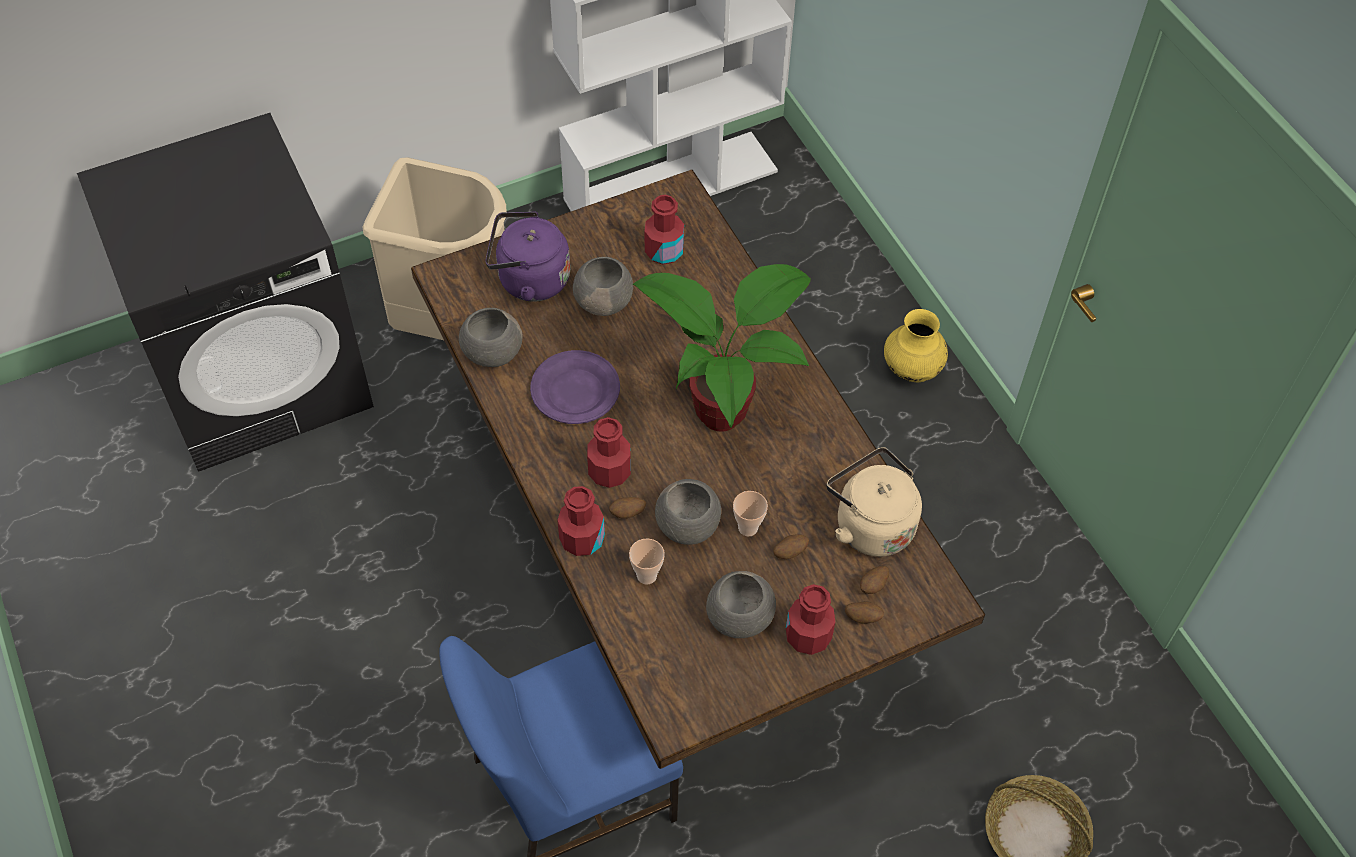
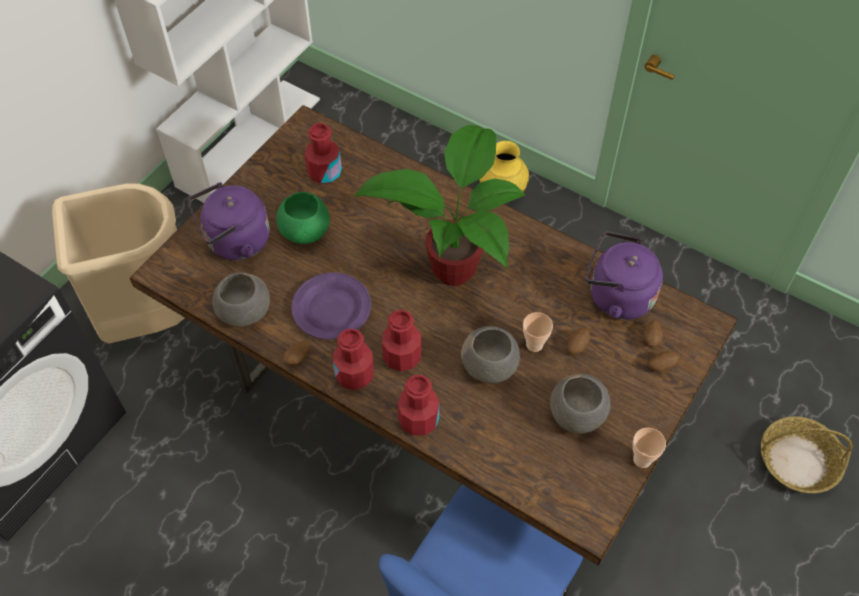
camera: 30 degrees left, 0 degrees up
(604, 300) = (305, 230): grey bowl -> green bowl
(627, 513) = (439, 381): potato -> potato (298, 358)
(646, 575) = (487, 421): cup -> cup (642, 459)
(808, 636) = (635, 401): red bottle -> red bottle (354, 375)
(870, 524) = (616, 296): beige kettle -> purple kettle

